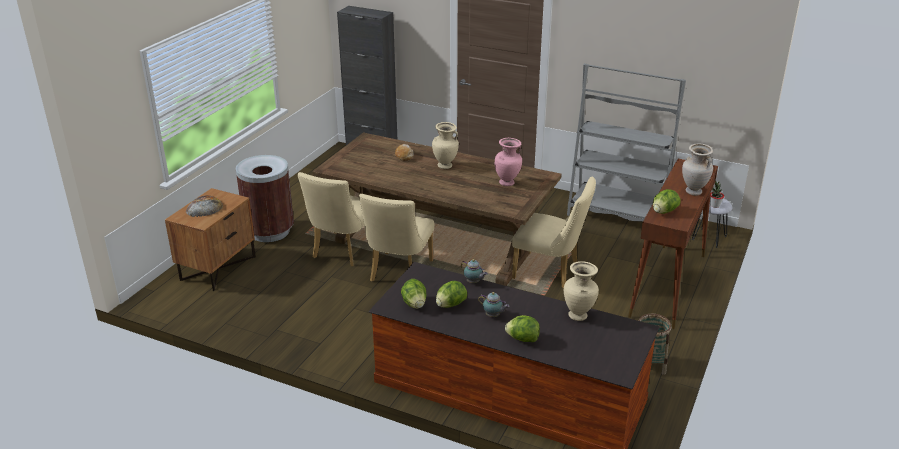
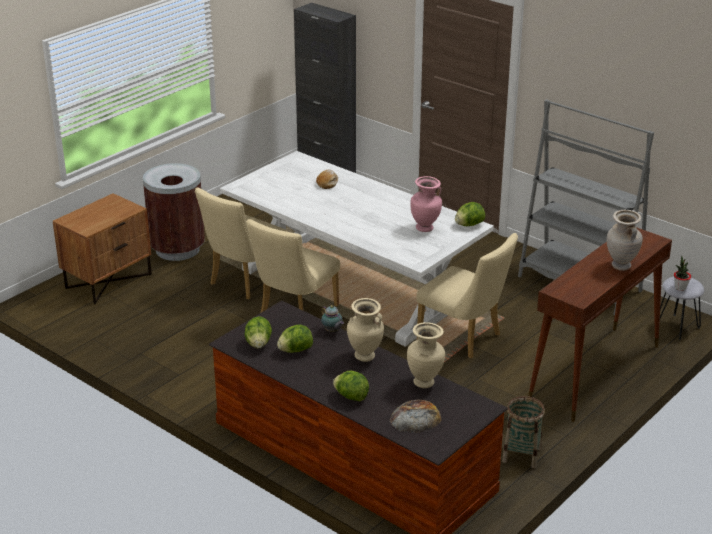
camera: 15 degrees right, 0 degrees up
(204, 208) = (96, 213): bread -> bread (415, 418)
(437, 241) = (354, 286): brown dining table -> white dining table
(445, 166) = (366, 200): beige vase -> beige vase (364, 357)
(493, 316) = (333, 368): teapot -> none
(664, 212) = (570, 284): lettuce -> lettuce (469, 225)

